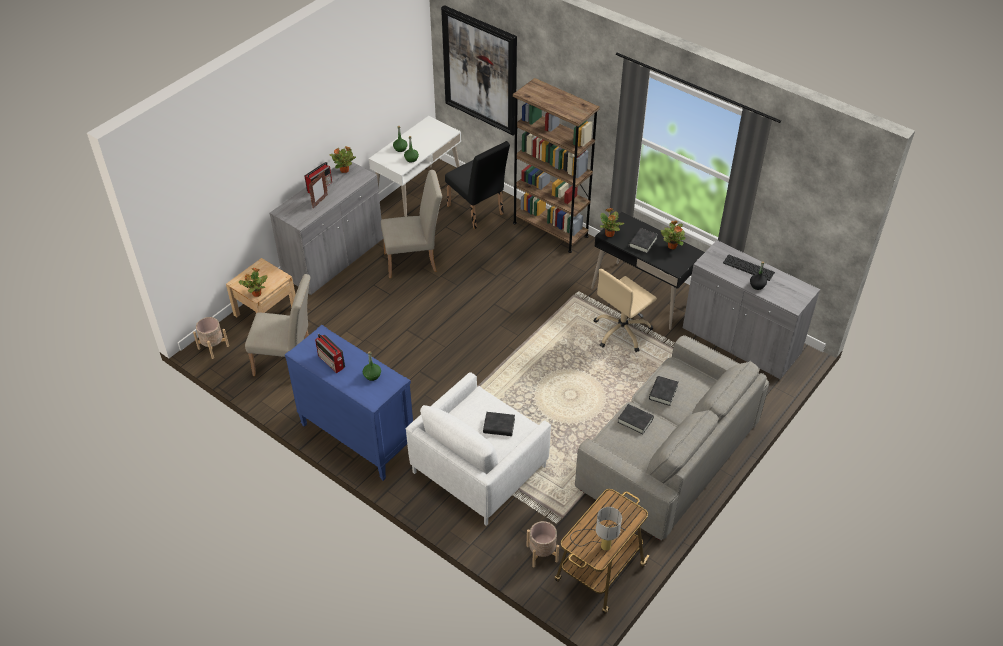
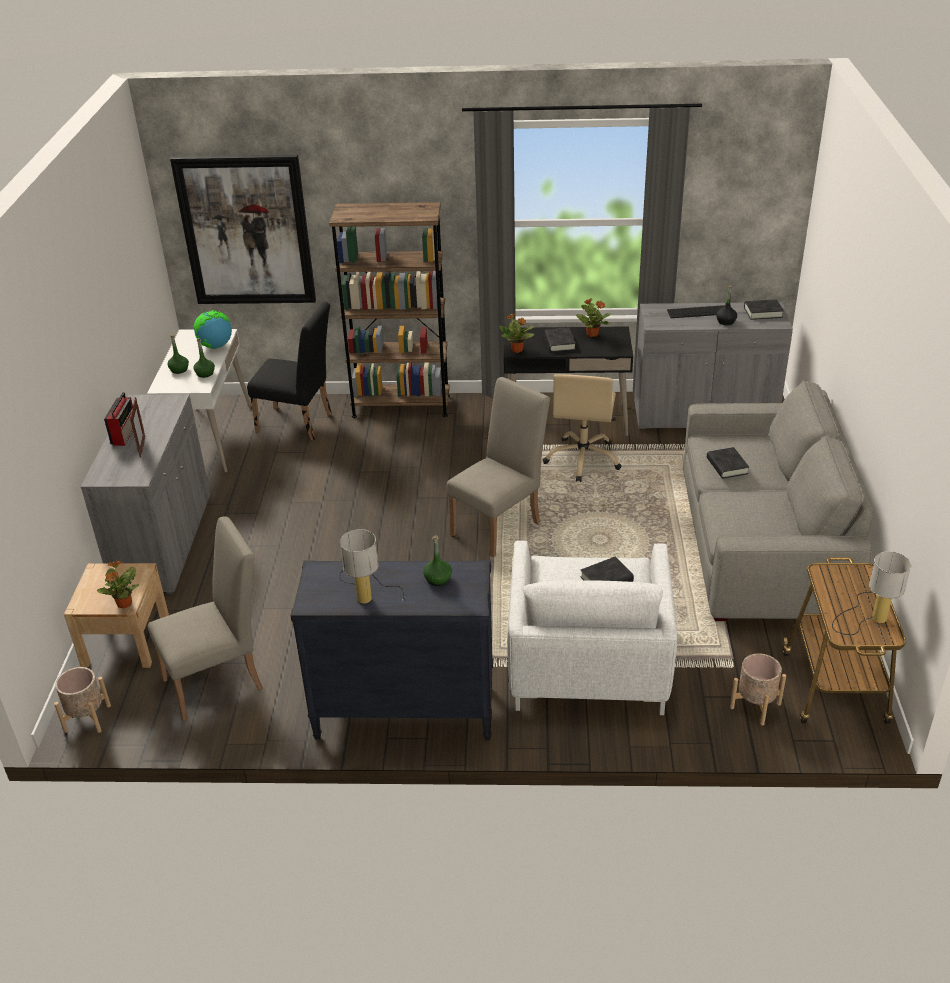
camera: 35 degrees left, 10 degrees down
(331, 362) = (367, 591): radio -> table lamp
(345, 170) = (140, 405): potted plant -> none
(356, 438) = (404, 713): blue dresser -> black dresser
(415, 261) = (275, 500): beige chair -> beige chair (500, 525)
(435, 140) = (215, 346): none -> globe
(635, 420) = (733, 503): black book -> black book (763, 312)

